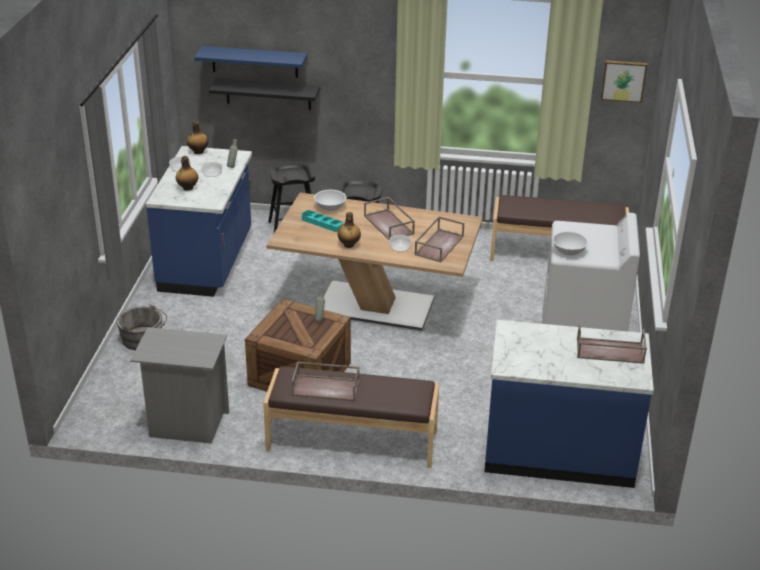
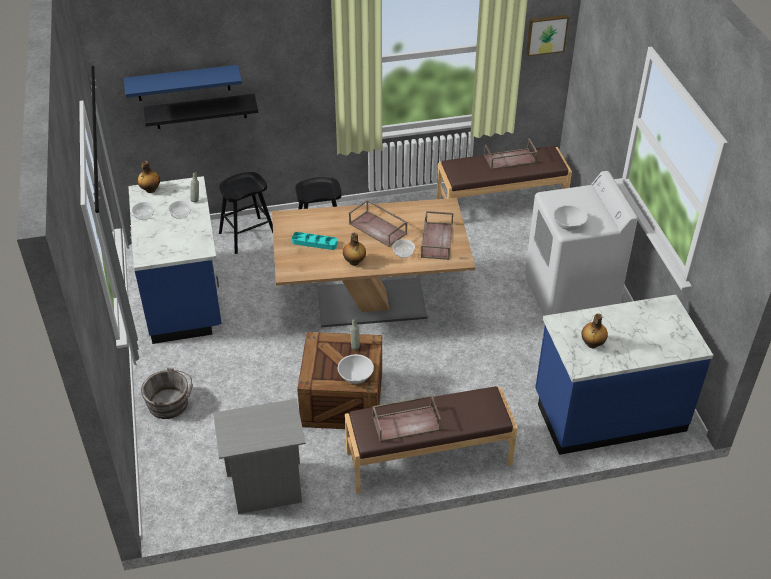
camera: 20 degrees left, 10 degrees up
(187, 188) = (166, 238): bottle -> bottle (592, 344)
(330, 207) = (311, 222): white bowl -> white bowl (355, 376)
(609, 351) = (655, 323): brown tray -> brown tray (509, 159)

